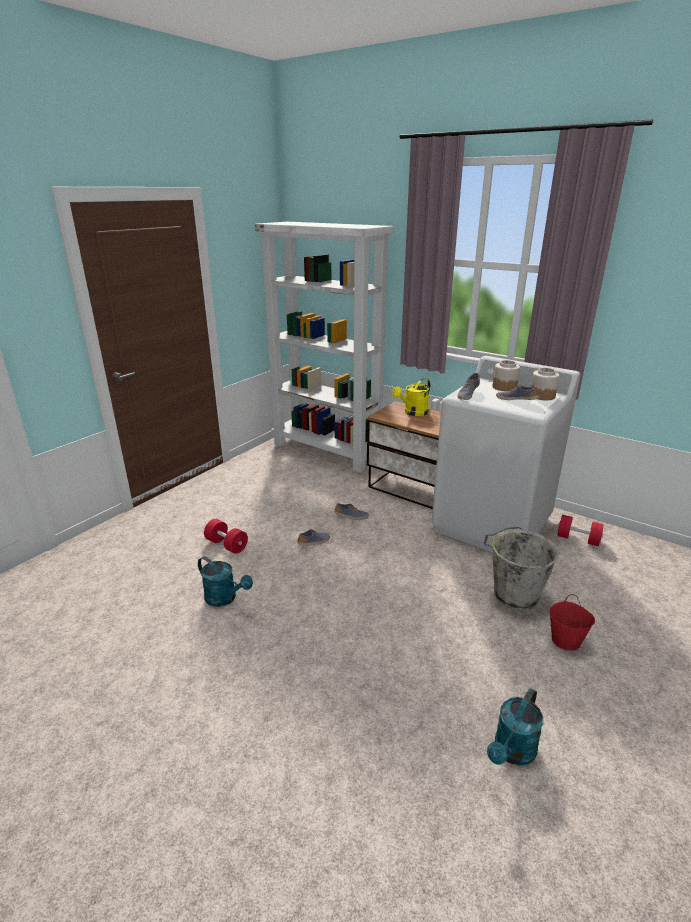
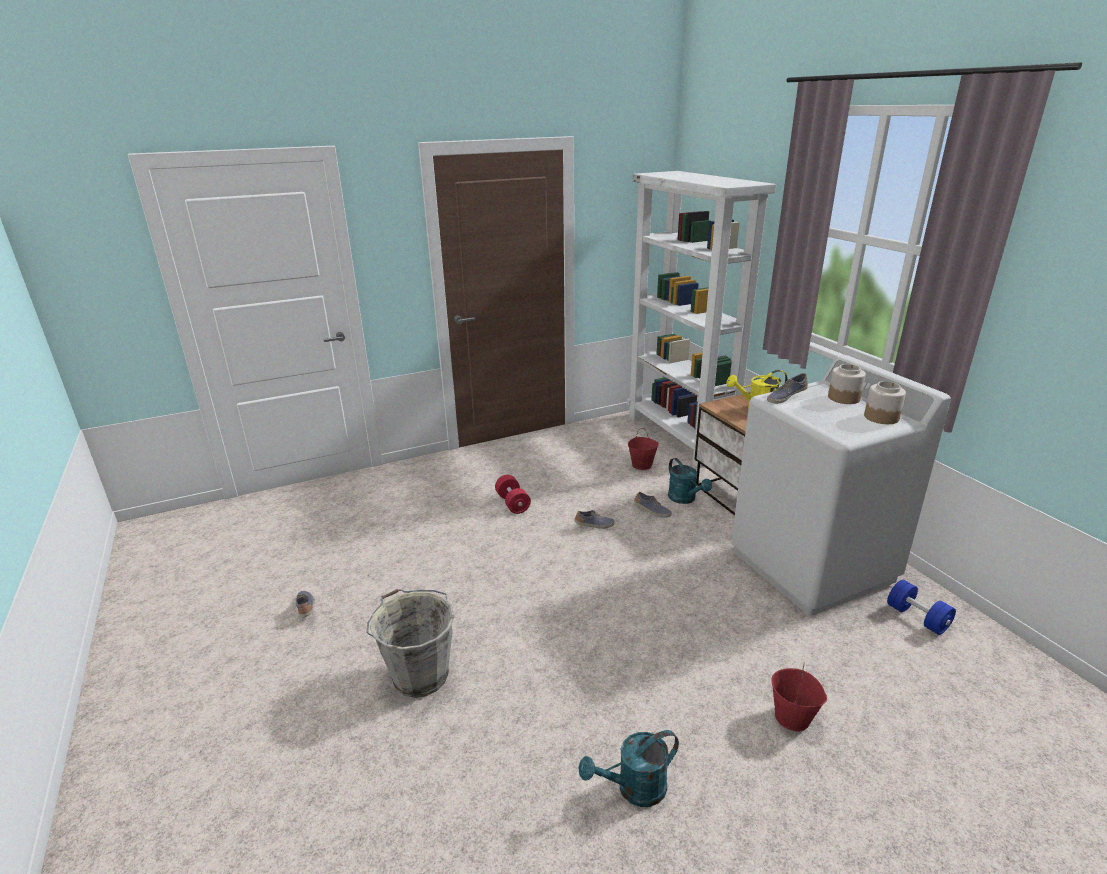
camera: 30 degrees right, 0 degrees up
(225, 598) = (478, 550): turquoise watering can -> turquoise watering can (685, 499)
(314, 482) = (641, 465): none -> red bucket
(513, 595) = (770, 648): grey bucket -> grey bucket (419, 674)
(516, 400) = (839, 415): shoe -> shoe (306, 608)
(577, 539) = (917, 618): red dumbbell -> blue dumbbell

